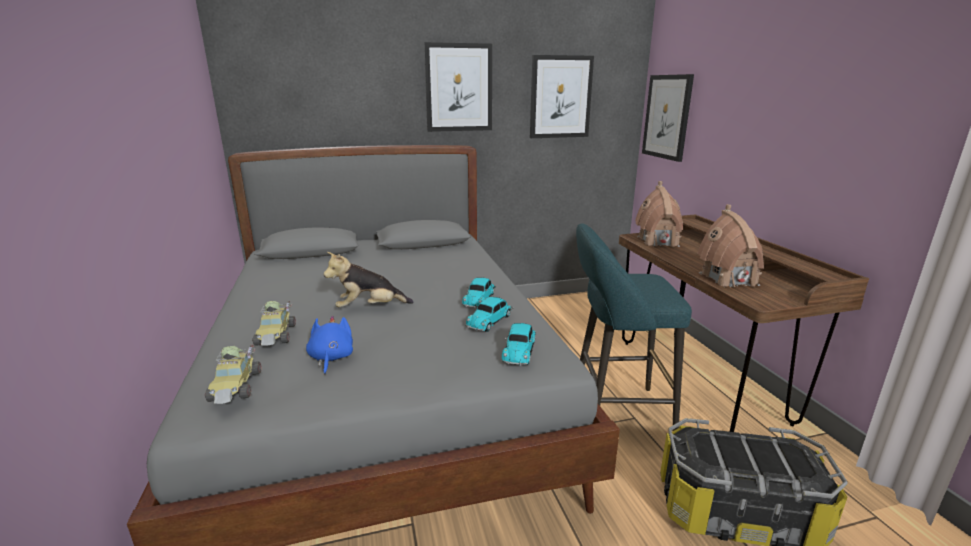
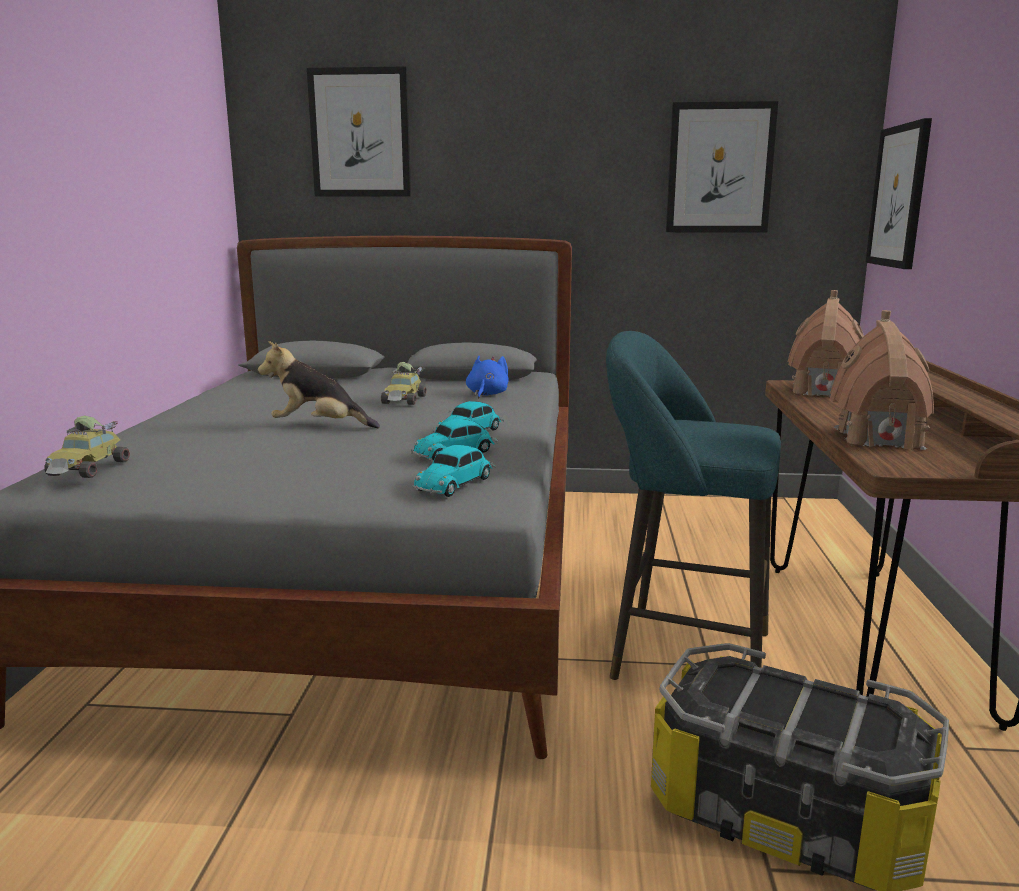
camera: 20 degrees right, 5 degrees down
(276, 335) = (180, 435): toy car -> toy car (404, 400)
(331, 358) = (218, 462): blue plush toy -> blue plush toy (486, 394)
(458, 88) = (553, 154): picture -> picture (360, 133)

